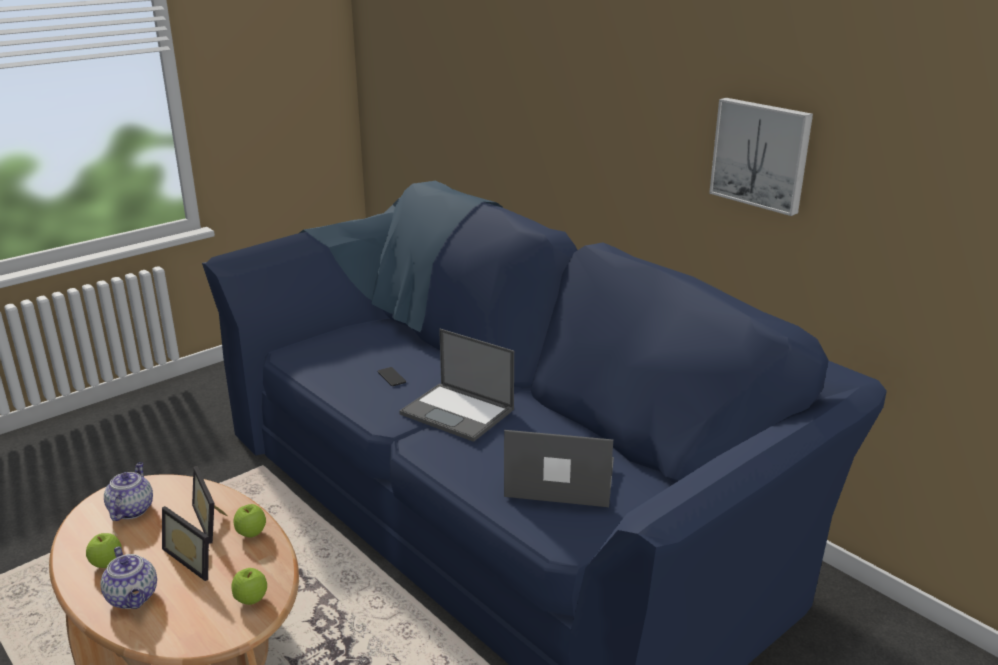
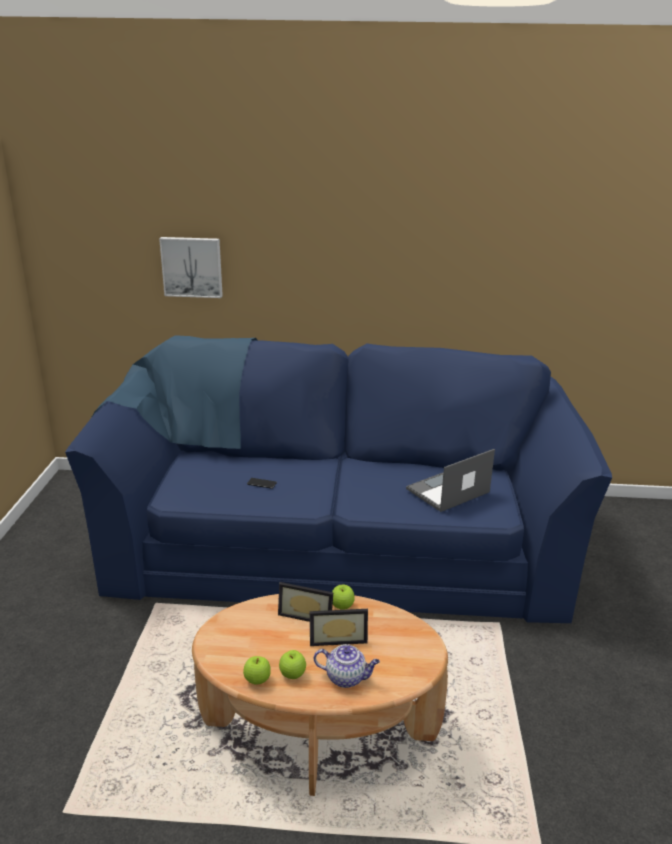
camera: 45 degrees left, 0 degrees up
(131, 509) = (243, 641): teapot -> none
(251, 599) = (408, 634): apple -> apple (257, 680)
(458, 412) = (340, 483): laptop -> none
(761, 154) = (455, 266): picture -> picture (192, 267)

